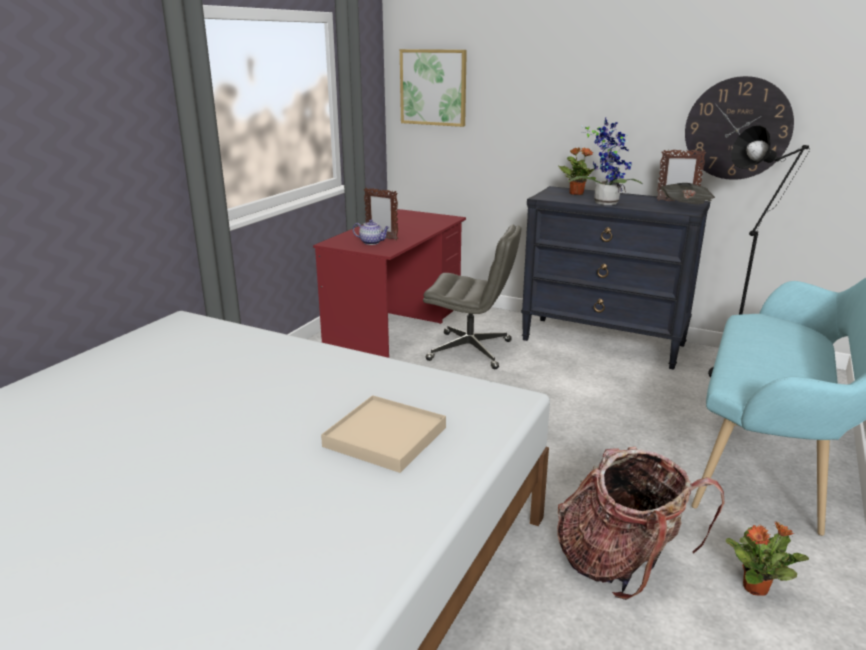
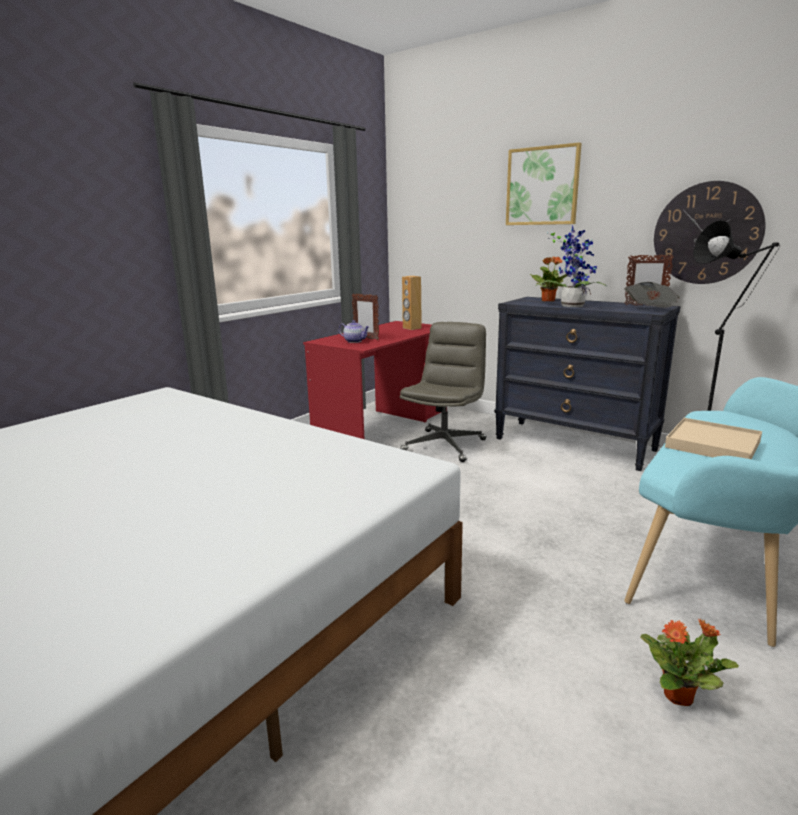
camera: 10 degrees right, 5 degrees down
(385, 437) = (271, 490): beige tray -> beige tray (712, 444)
(423, 221) = (411, 328): none -> brown speaker
(433, 87) = (426, 212): picture -> picture (542, 186)
(471, 350) = (444, 445): grey office chair -> grey office chair turned 90 degrees counterclockwise
(621, 564) = (528, 653): backpack -> none

